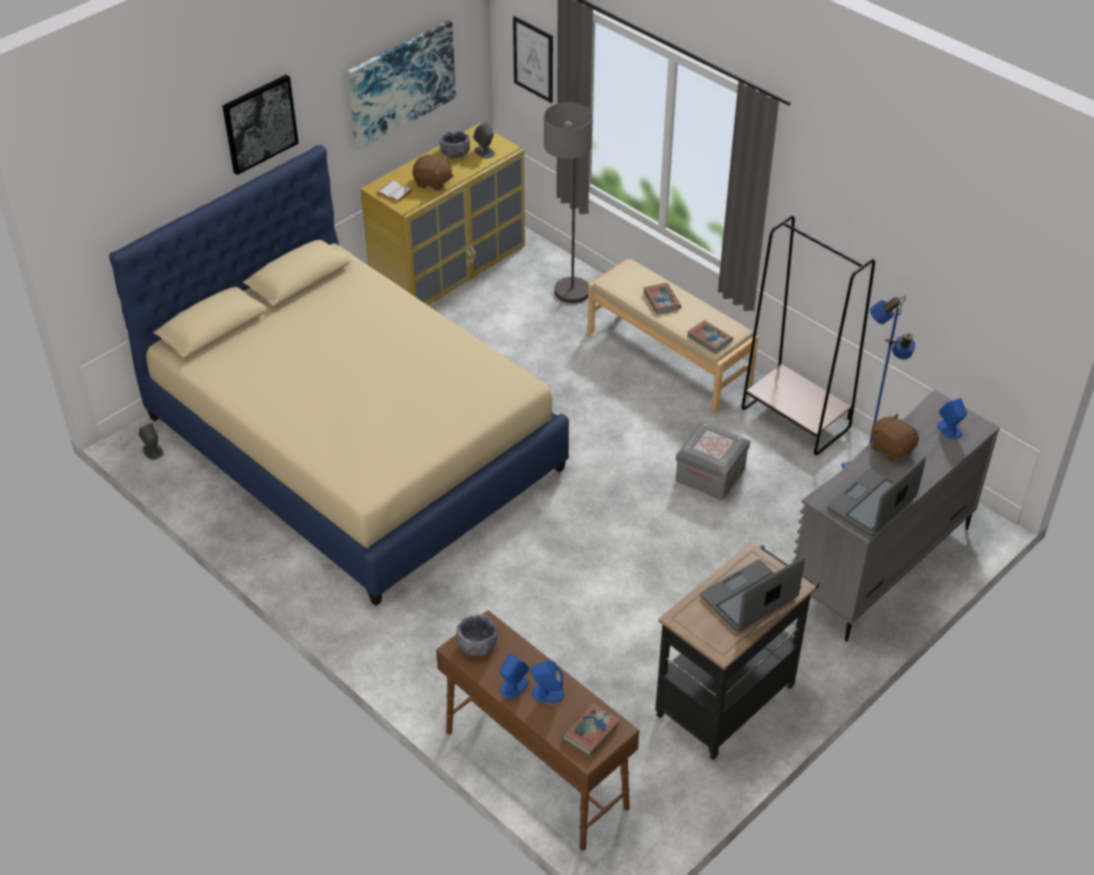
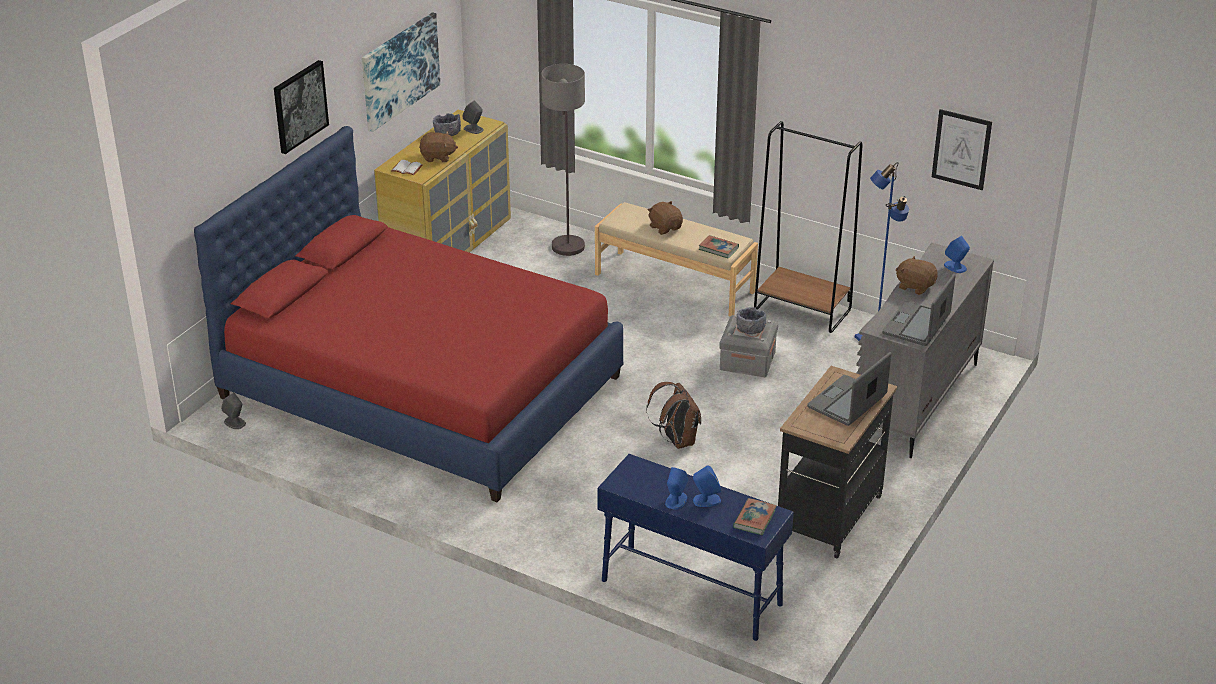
camera: 15 degrees left, 10 degrees down
(353, 442) = (420, 387): beige bed -> red bed
(477, 644) = (631, 478): grey bowl -> grey bowl (750, 329)
(533, 59) = (508, 40): picture -> picture (961, 149)
(537, 769) = (691, 592): brown console table -> blue console table
(594, 564) = (676, 440): none -> brown backpack
(662, 300) = (665, 228): book -> brown plush toy

